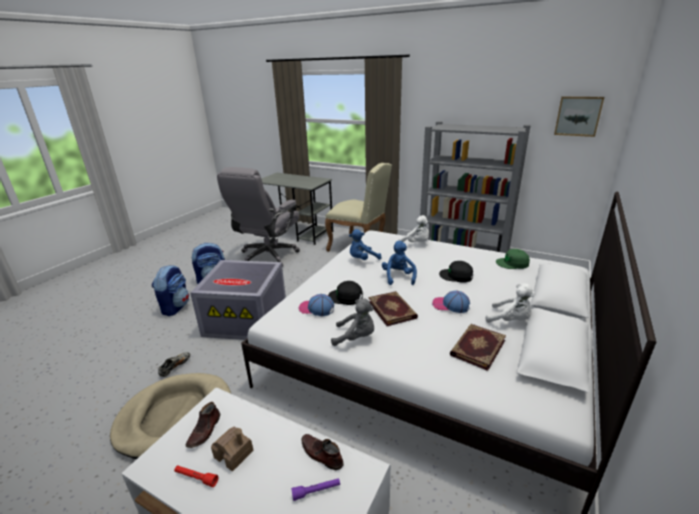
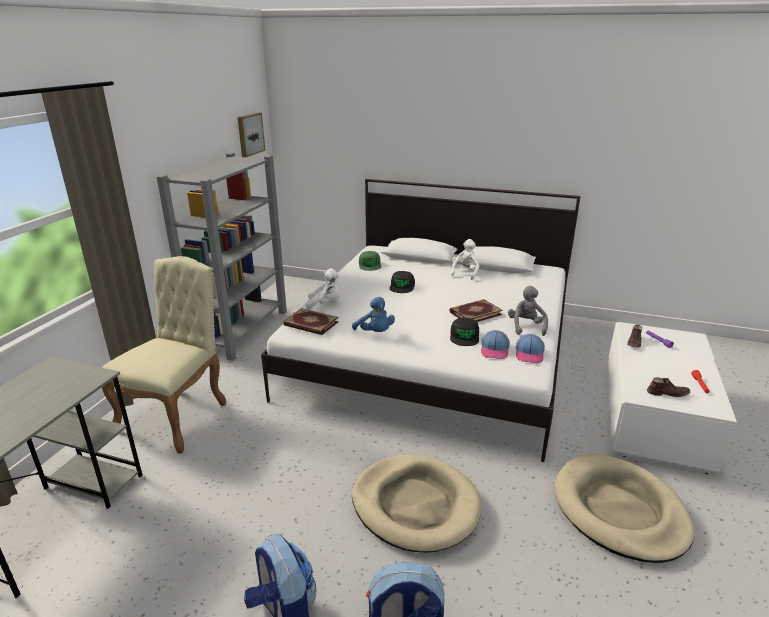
camera: 100 degrees left, 0 degrees up
(175, 367) = (552, 551): shoe -> none
(234, 454) = (669, 374): toy house -> none
(247, 318) = (415, 505): grey storage box -> beige dog bed
(268, 256) = (176, 542): grey office chair -> none
(398, 277) = (412, 312): blue plush toy -> none
(416, 243) = (325, 304): white plush toy -> white plush toy turned 60 degrees clockwise
(450, 305) = (455, 290): cap -> cap (529, 353)
(477, 347) = (506, 284): book -> book (310, 324)

